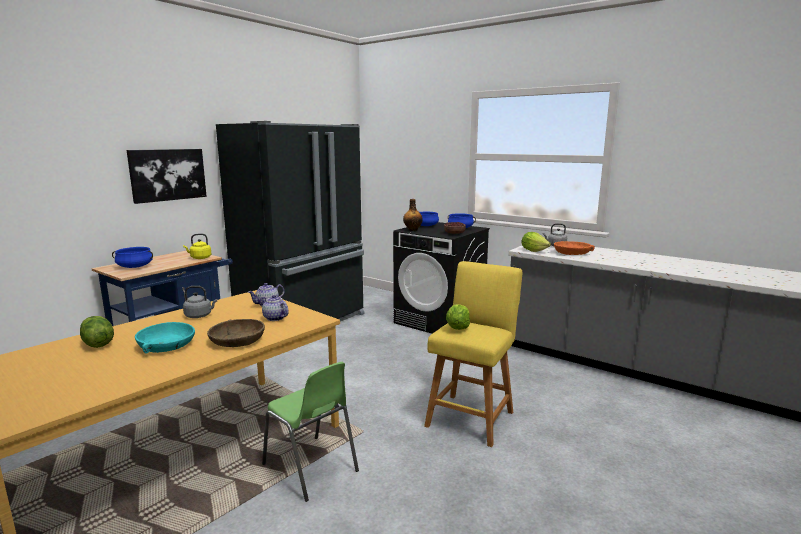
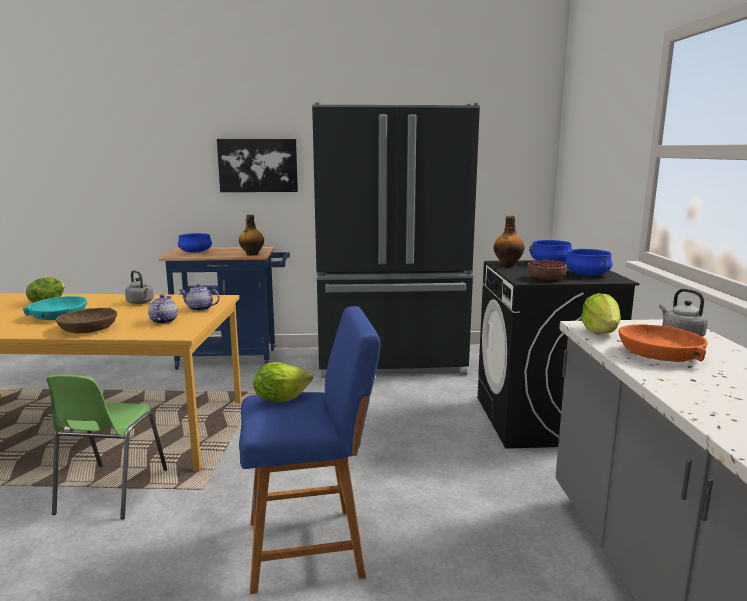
camera: 50 degrees right, 0 degrees up
(199, 258) = (252, 254): yellow kettle -> bottle
(471, 417) = (312, 547): yellow stool -> blue stool

